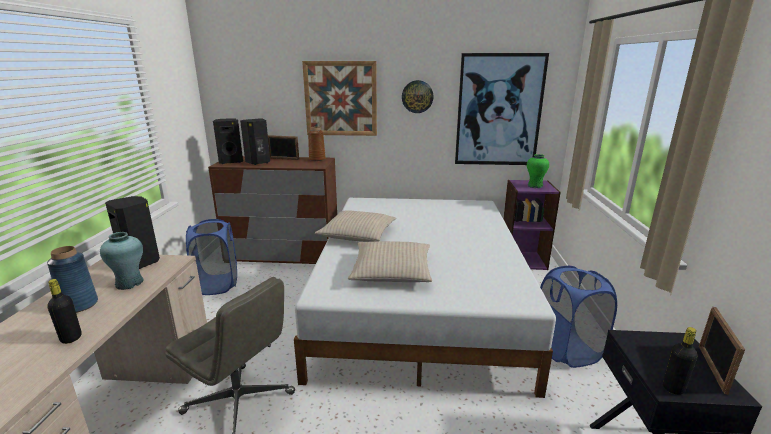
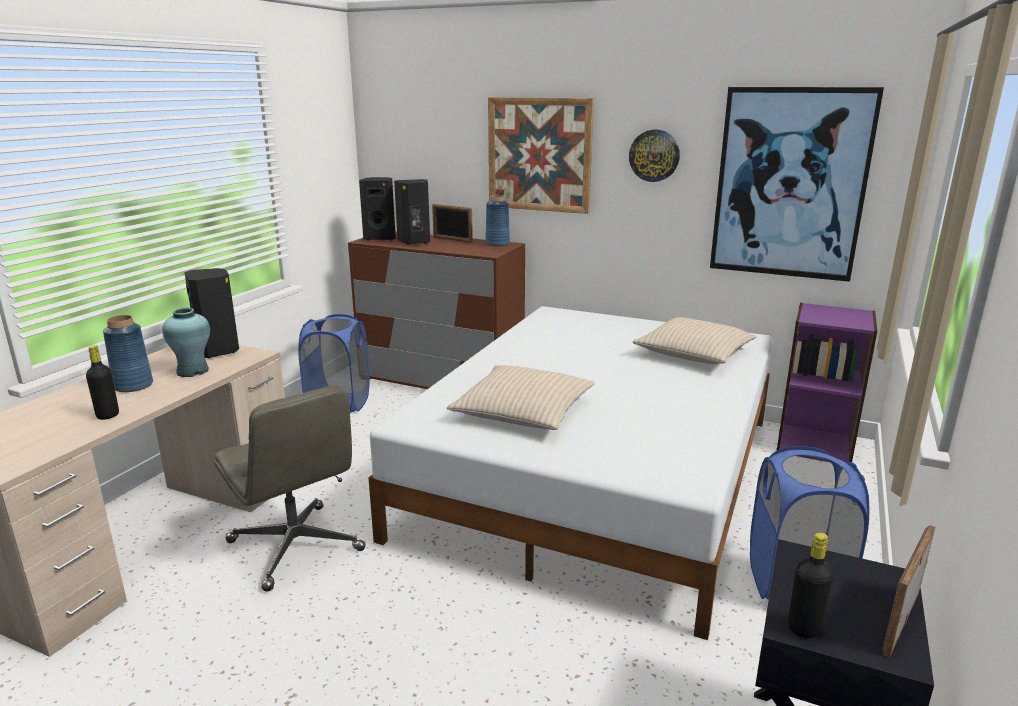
camera: 20 degrees right, 0 degrees up
(317, 159) = (497, 244): brown vase -> blue vase
(357, 234) = (513, 357): beige pillow -> beige pillow (693, 353)
(535, 186) = (839, 317): green vase -> none

